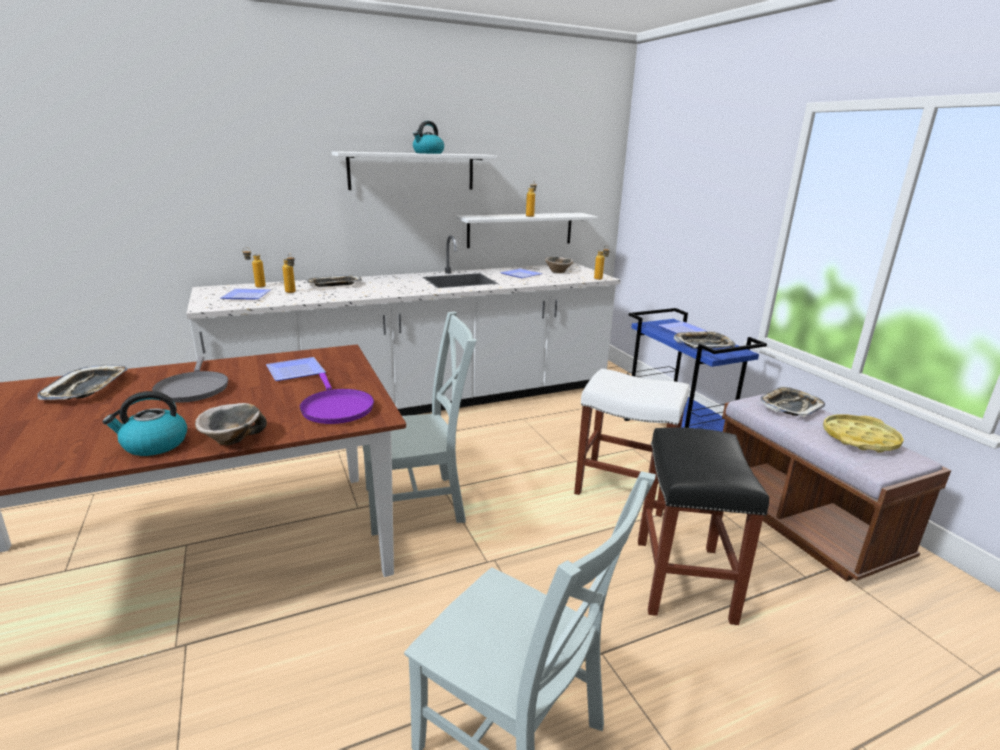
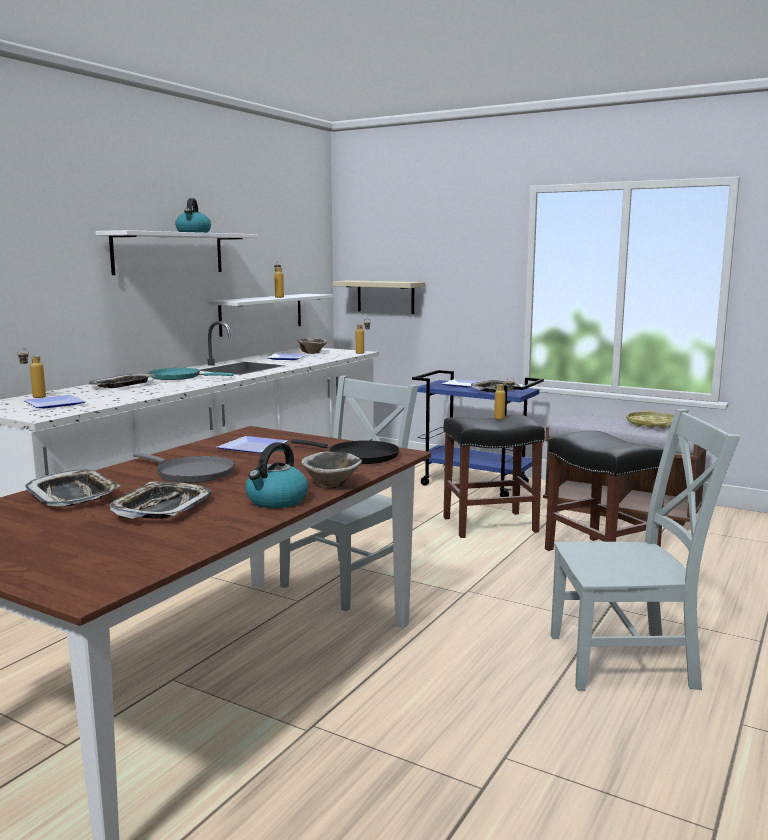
camera: 35 degrees left, 10 degrees down
(292, 292) = (98, 395): bottle -> bottle (503, 419)
(336, 408) = (358, 456): purple frying pan -> black frying pan
(389, 283) = (178, 377): none -> turquoise frying pan
(625, 488) = (491, 524): white stool -> black stool
(656, 223) = (385, 296): none -> beige shelf
(790, 406) = (591, 418): tray -> tray (162, 508)

